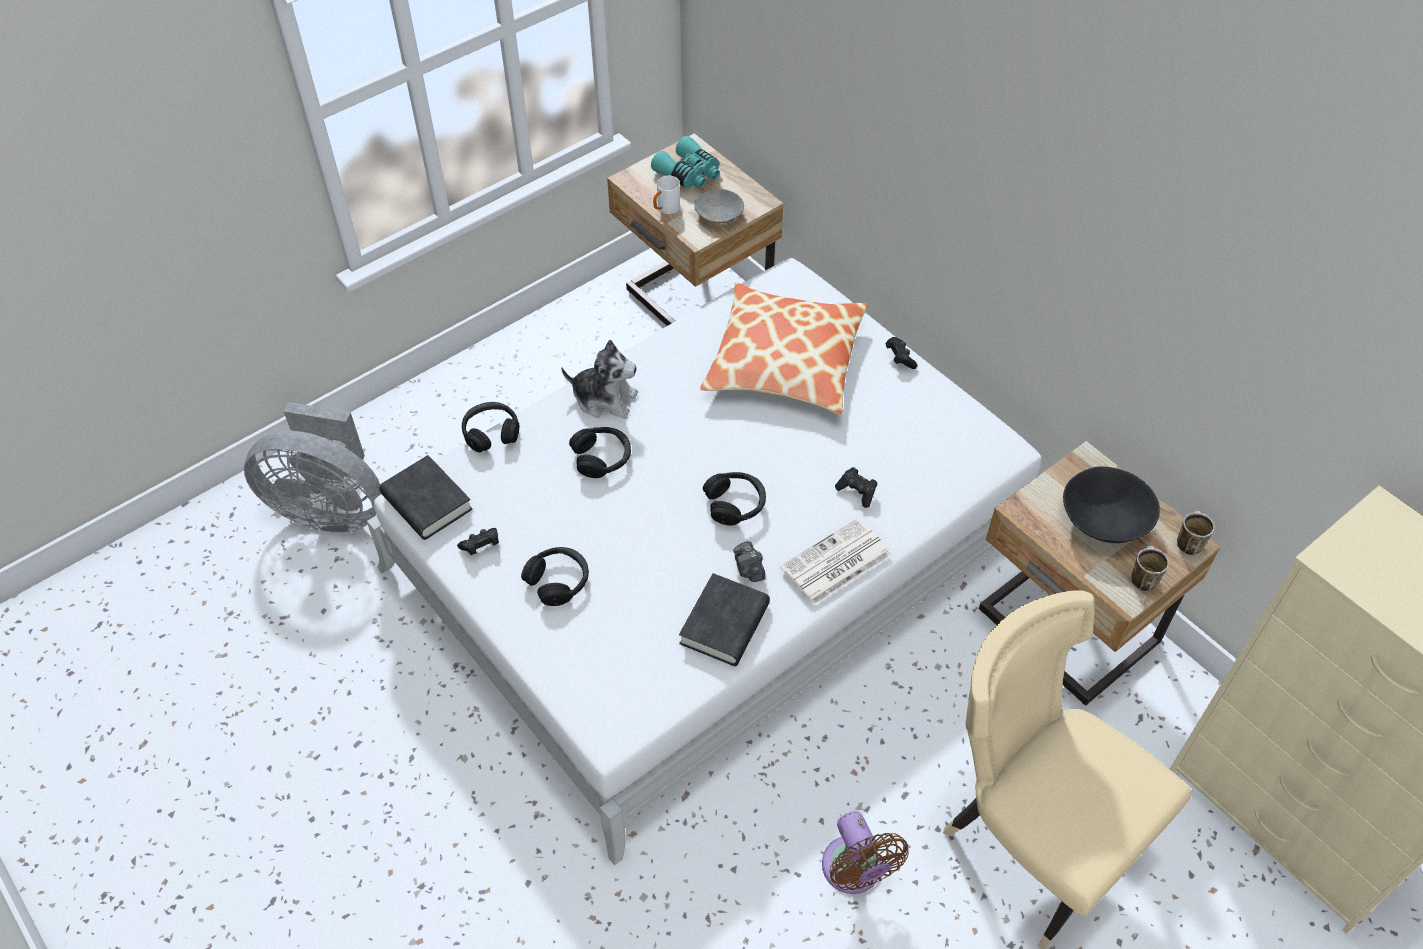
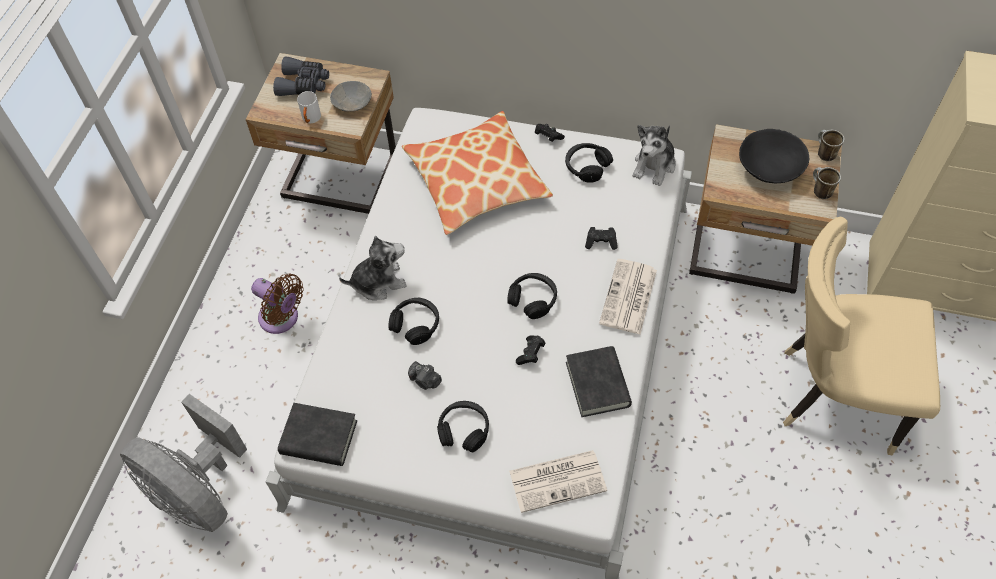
camera: 35 degrees left, 5 degrees up
(330, 508) = (199, 492): grey fan -> grey fan turned 60 degrees clockwise
(481, 546) = (388, 442): black game controller -> black game controller (530, 354)
(491, 432) = (319, 357): black headphones -> black headphones (587, 166)
(602, 686) = (558, 480): none -> newspaper
(689, 174) = (304, 84): turquoise binoculars -> grey binoculars
(749, 569) = (579, 337): camera -> camera (425, 381)
(854, 872) = (757, 487): brown fan -> brown fan (282, 319)
(989, 450) = (654, 165): none -> plush toy

